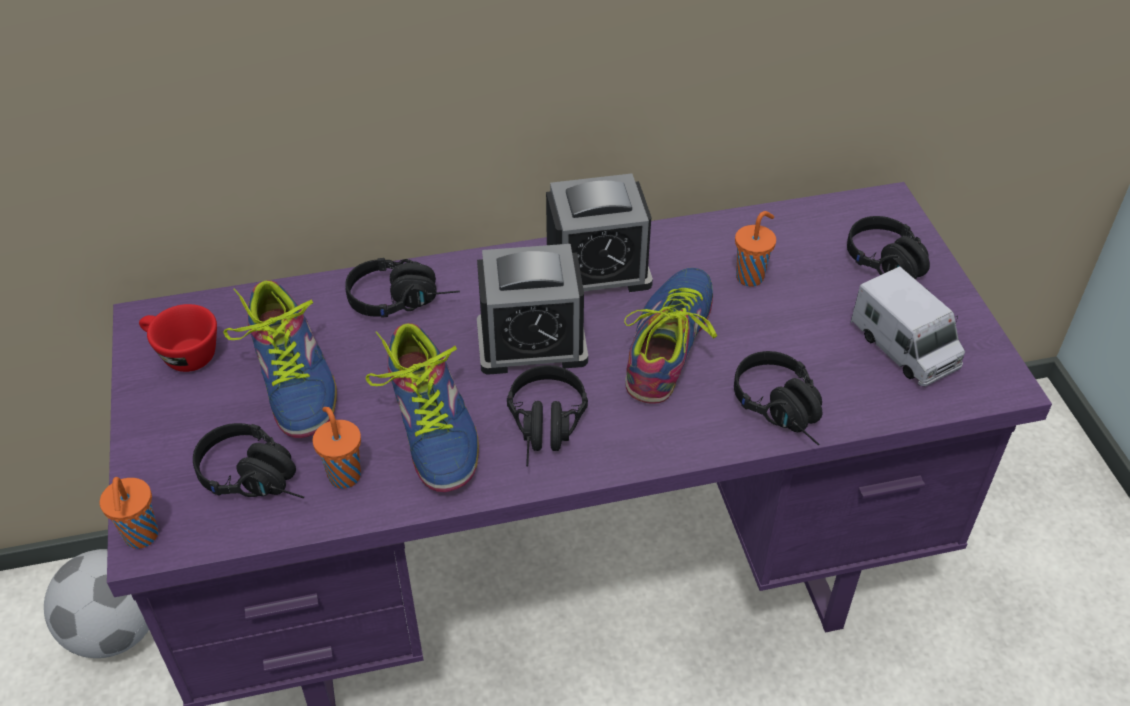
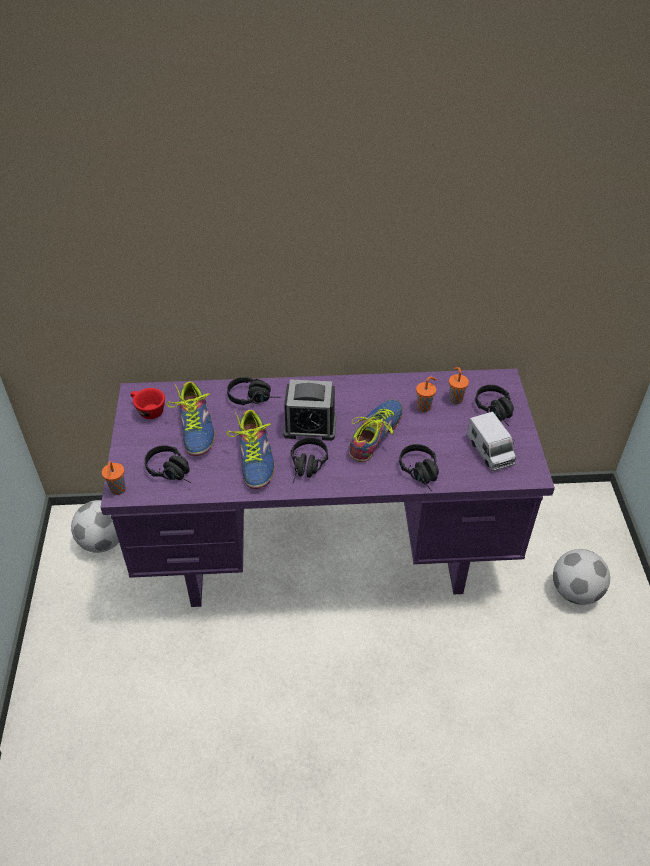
camera: 10 degrees right, 0 degrees up
(343, 474) = (211, 475): orange cup -> orange cup (455, 399)
(596, 270) = (349, 395): alarm clock -> none
(1044, 591) = (575, 591): none -> football

